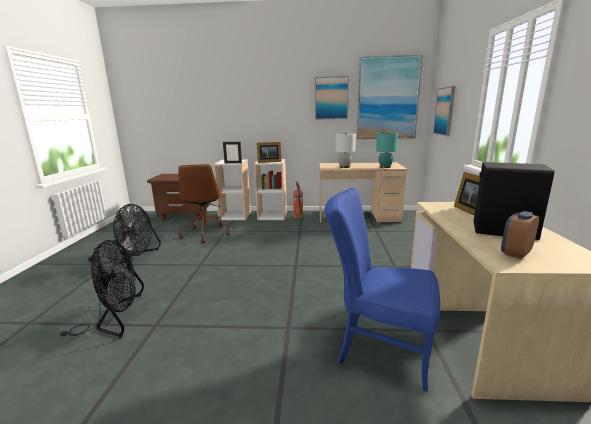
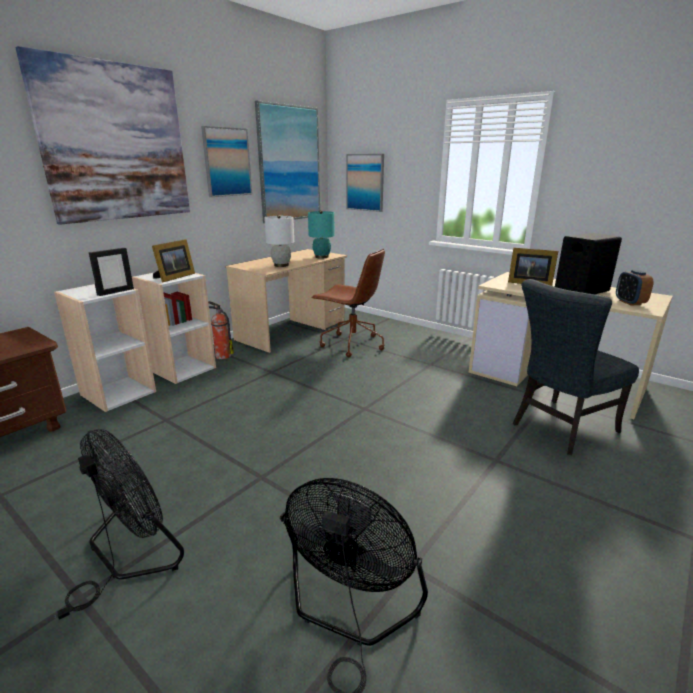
camera: 55 degrees left, 5 degrees up
(205, 233) = (140, 439): brown office chair -> brown office chair (350, 344)
(262, 90) = (116, 143): none -> picture
(377, 349) = (559, 428): blue chair -> grey chair

